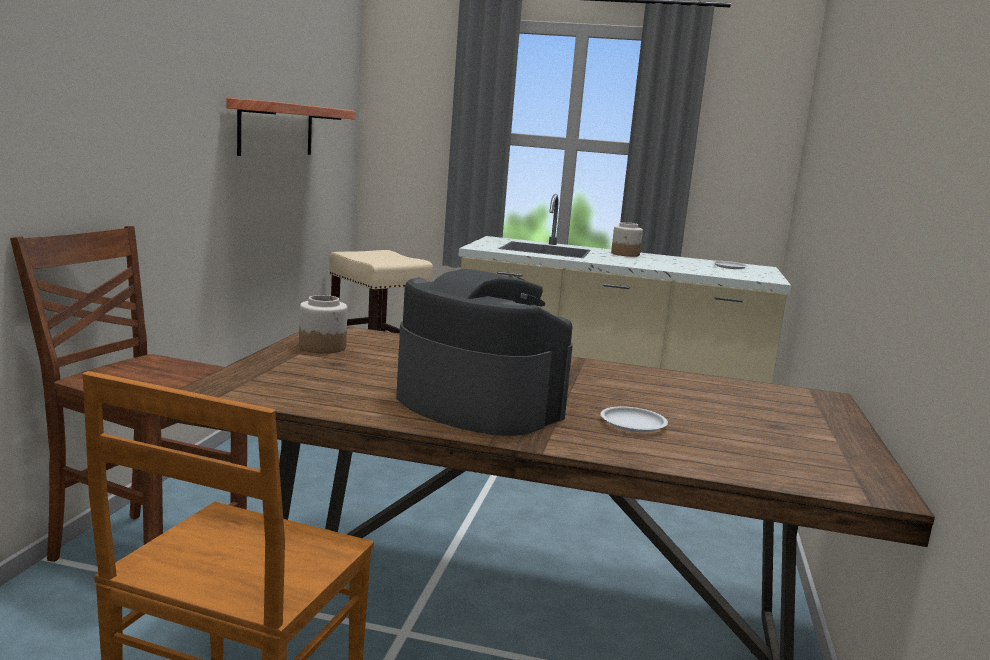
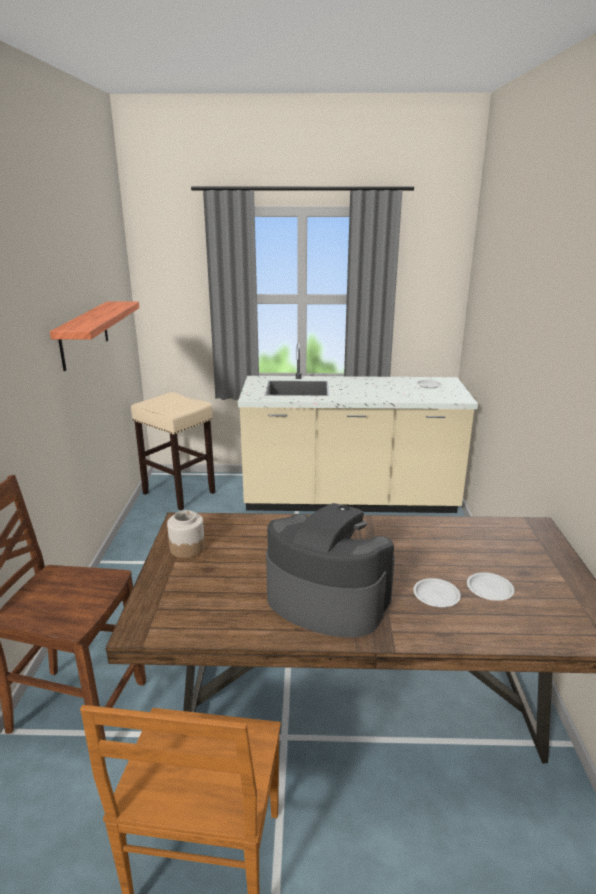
camera: 10 degrees left, 10 degrees up
(625, 254) = (354, 382): jar -> none
(715, 430) = (489, 589): none -> white plate

